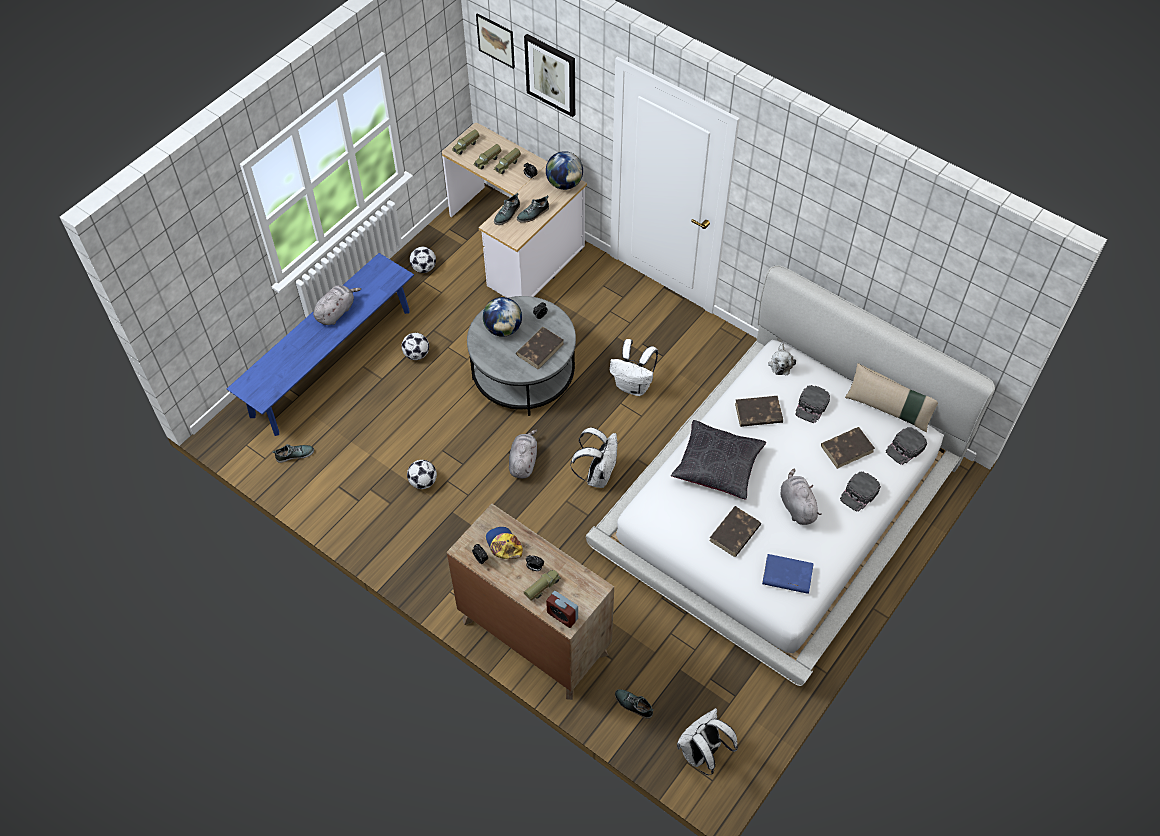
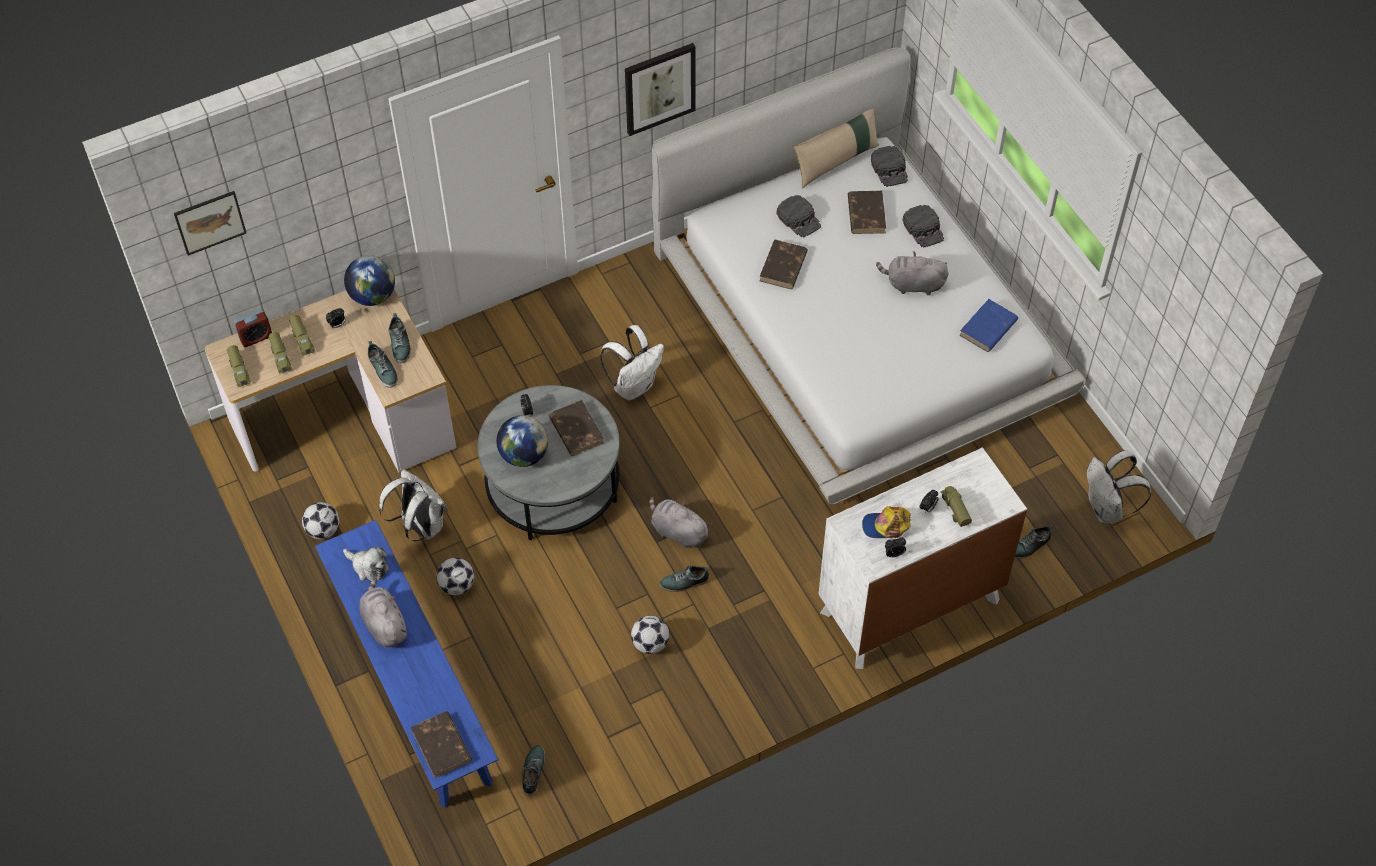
camera: 65 degrees left, 0 degrees up
(483, 482) = (684, 582): none -> shoe
(534, 637) = (910, 606): brown dresser -> white dresser
(551, 74) = (302, 194): picture -> picture (659, 88)
(562, 615) = (996, 505): alarm clock -> alarm clock (256, 337)
(597, 474) = (734, 467): white backpack -> white backpack (420, 526)
(717, 466) = (830, 329): black pillow -> none
(734, 533) = (919, 349): brown book -> brown book (442, 746)
(780, 363) = (729, 221): plush toy -> plush toy (368, 567)

